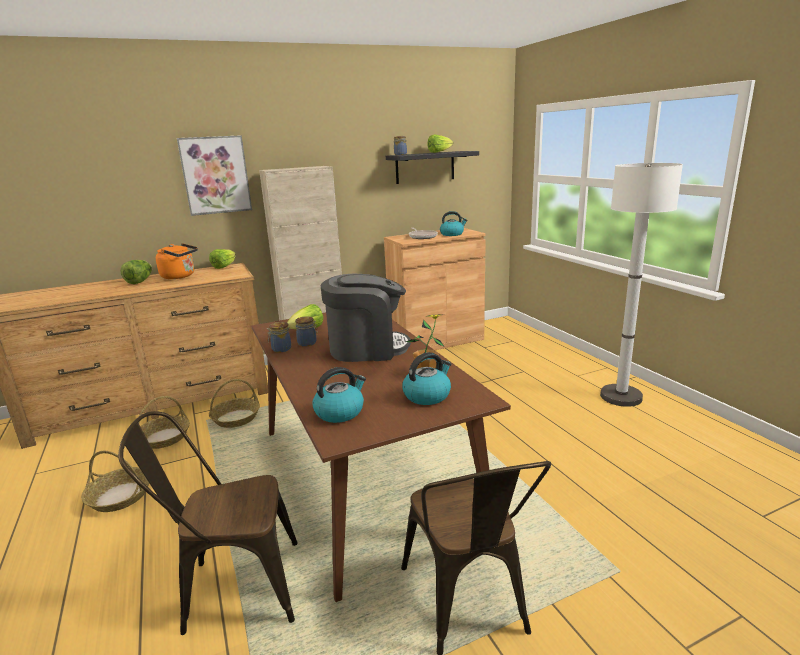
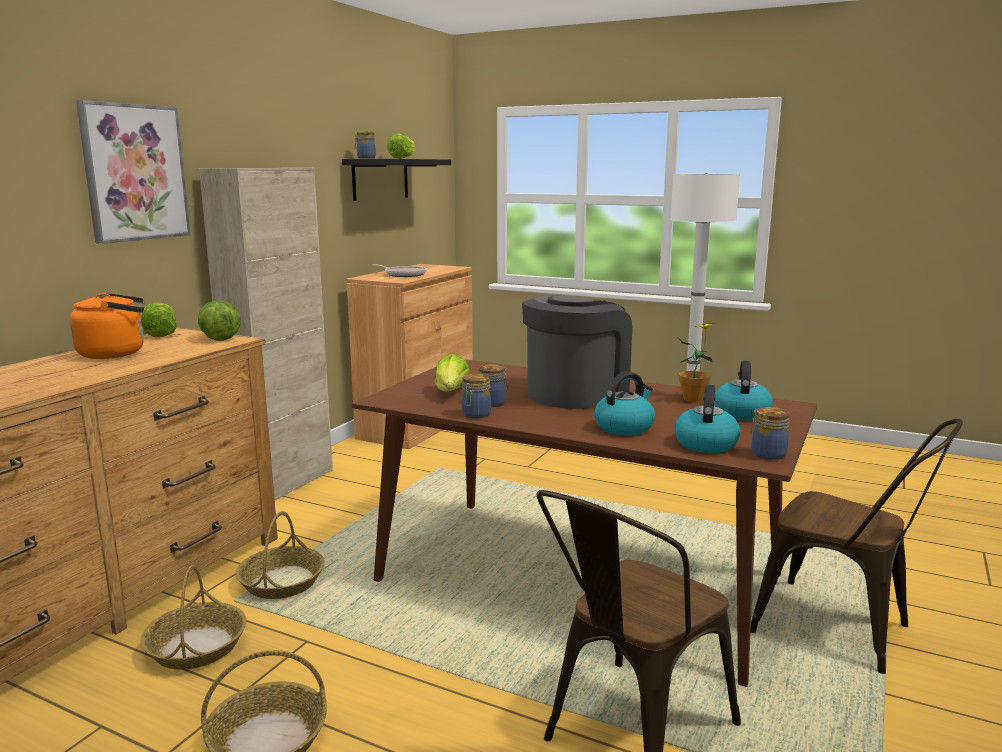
camera: 40 degrees left, 5 degrees down
(140, 281) = (48, 369): lettuce -> lettuce (218, 337)
(353, 435) = (767, 454): none -> jar
(452, 234) = (434, 270): kettle -> kettle (624, 427)

